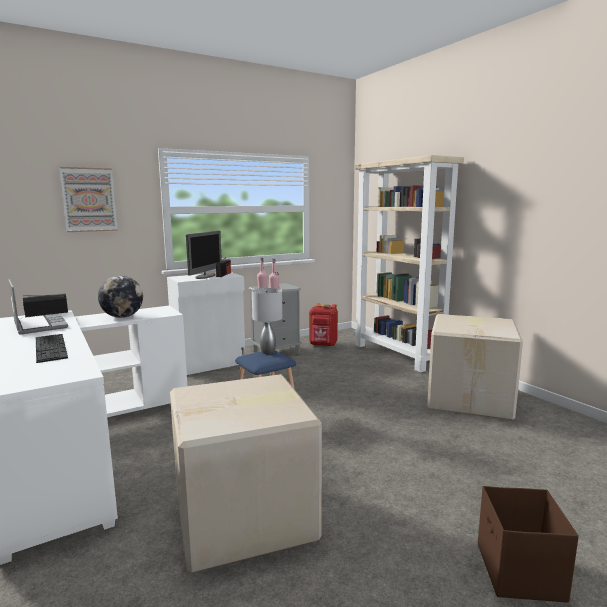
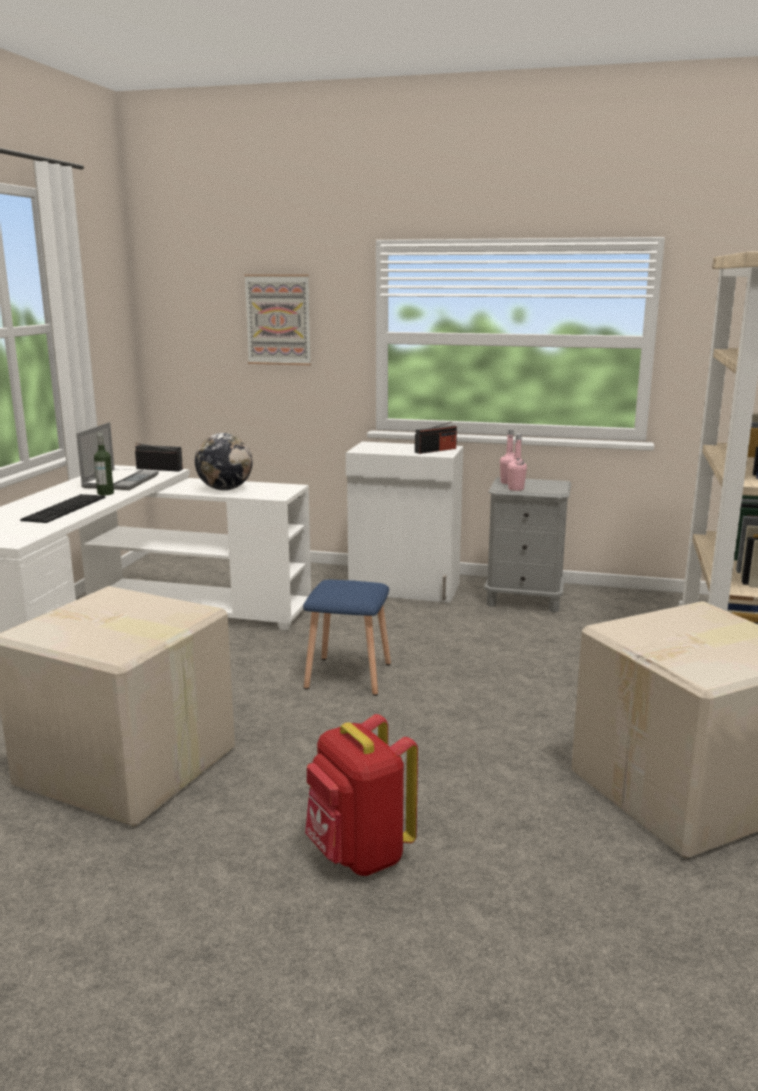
camera: 45 degrees right, 5 degrees up
(53, 333) = (105, 493): none -> bottle
(205, 276) = (405, 449): monitor -> none
(268, 352) = (361, 584): grey table lamp -> none
(323, 345) = (621, 612): red backpack -> red backpack (359, 855)
(519, 573) = (232, 996): brown storage box -> none

